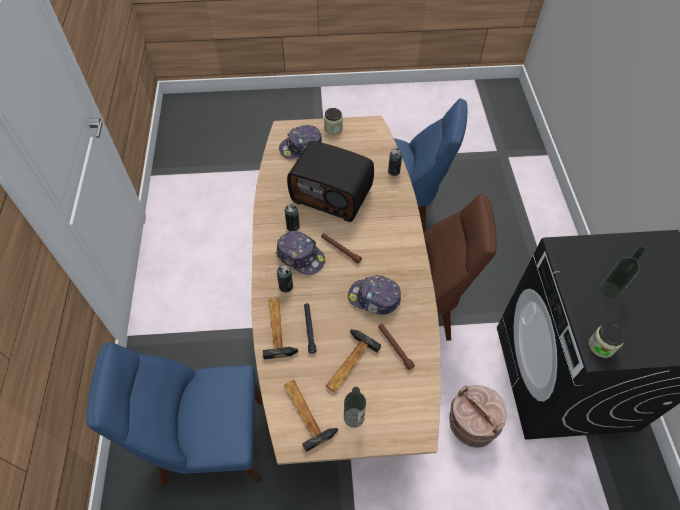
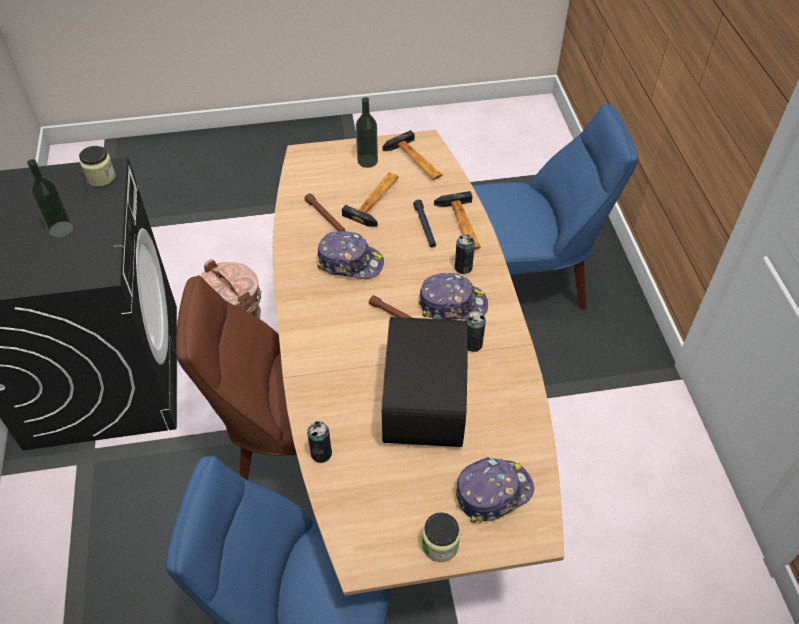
camera: 175 degrees right, 5 degrees down
(300, 256) = (452, 304): cap -> cap turned 150 degrees clockwise
(332, 194) = (422, 400): radio -> radio turned 75 degrees clockwise

